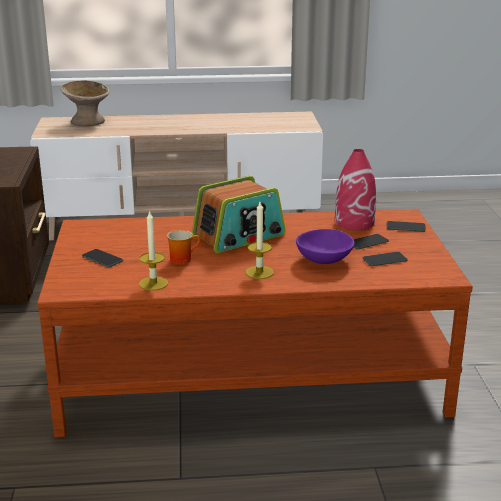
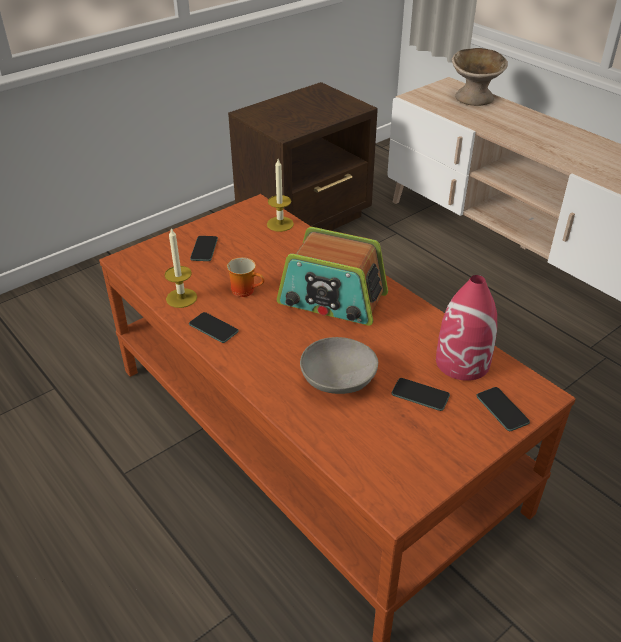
camera: 55 degrees right, 15 degrees up
(259, 272) = (263, 349): candle -> candle (280, 224)
(323, 260) = (337, 380): purple bowl -> grey bowl
(384, 260) = (387, 428): phone -> phone (213, 328)

